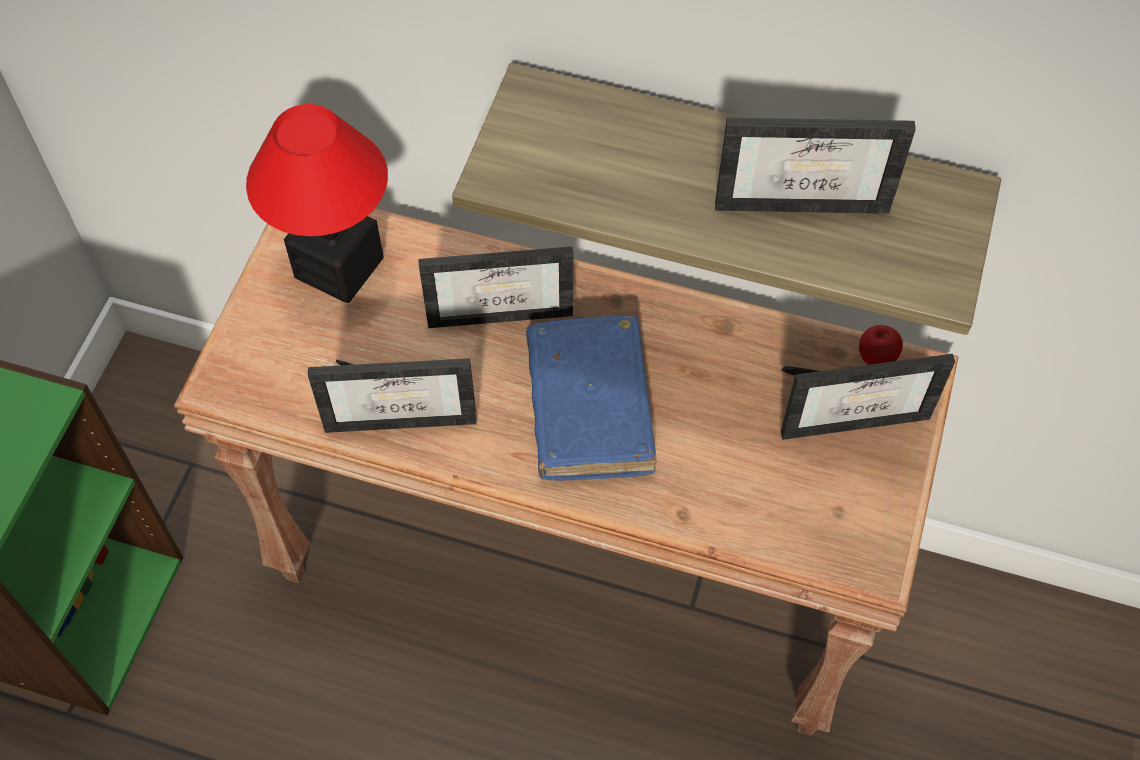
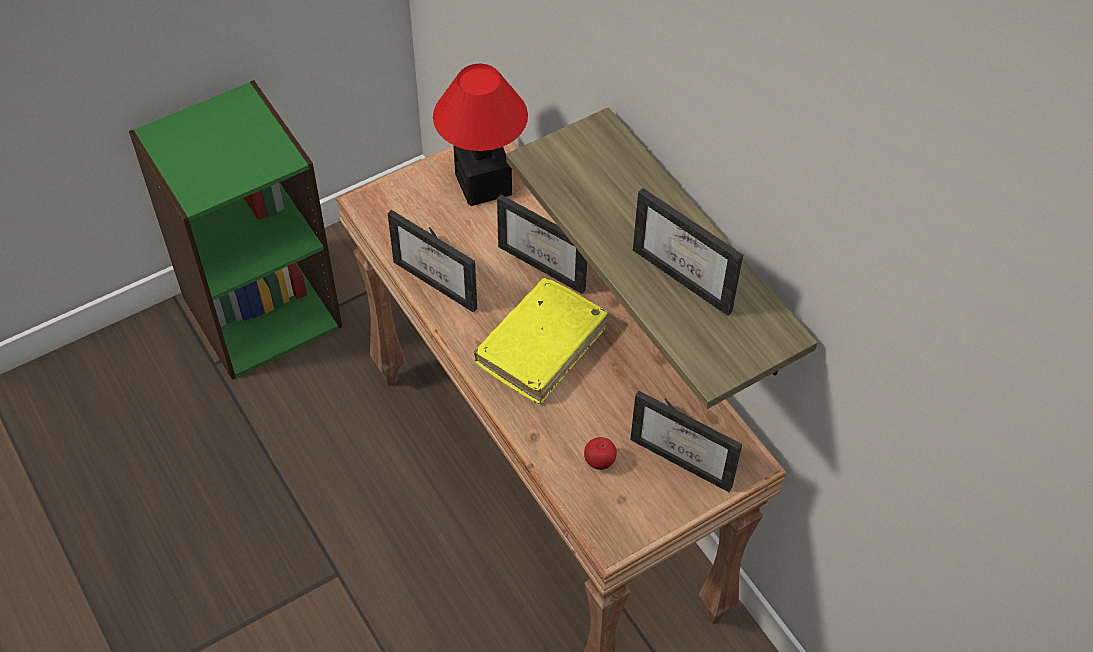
camera: 40 degrees right, 5 degrees down
(589, 407) = (541, 347): blue book -> yellow book
(876, 358) = (733, 438): apple -> apple (599, 462)

